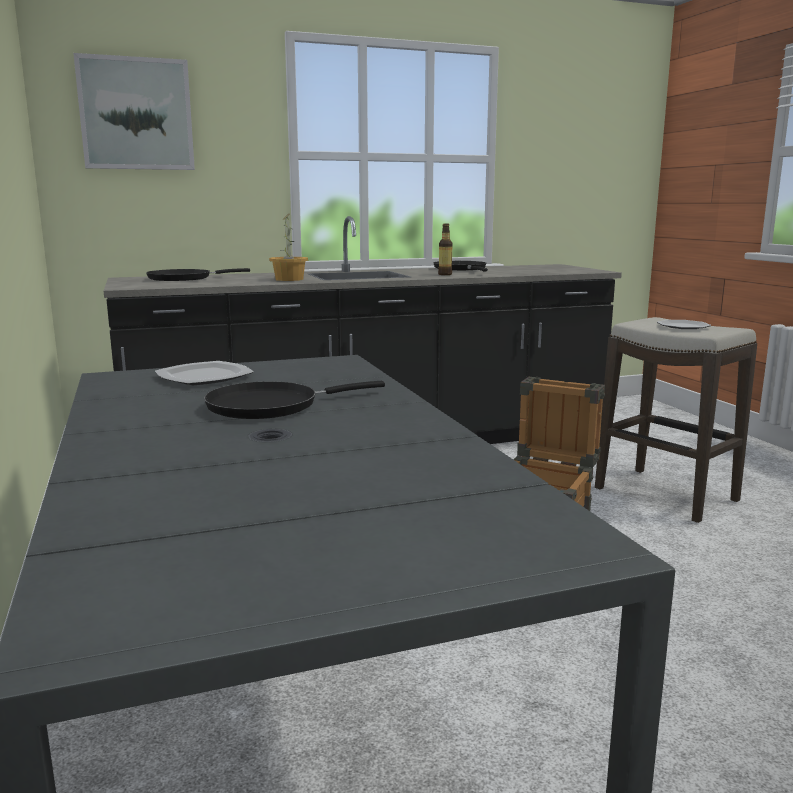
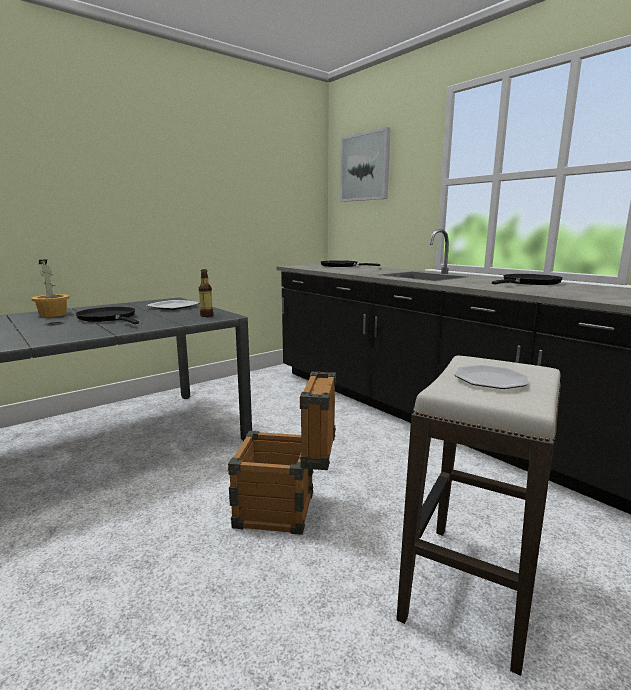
camera: 70 degrees right, 0 degrees up
(290, 279) = (367, 272): potted plant -> potted plant (53, 315)
(445, 274) = (471, 283): bottle -> bottle (206, 316)

